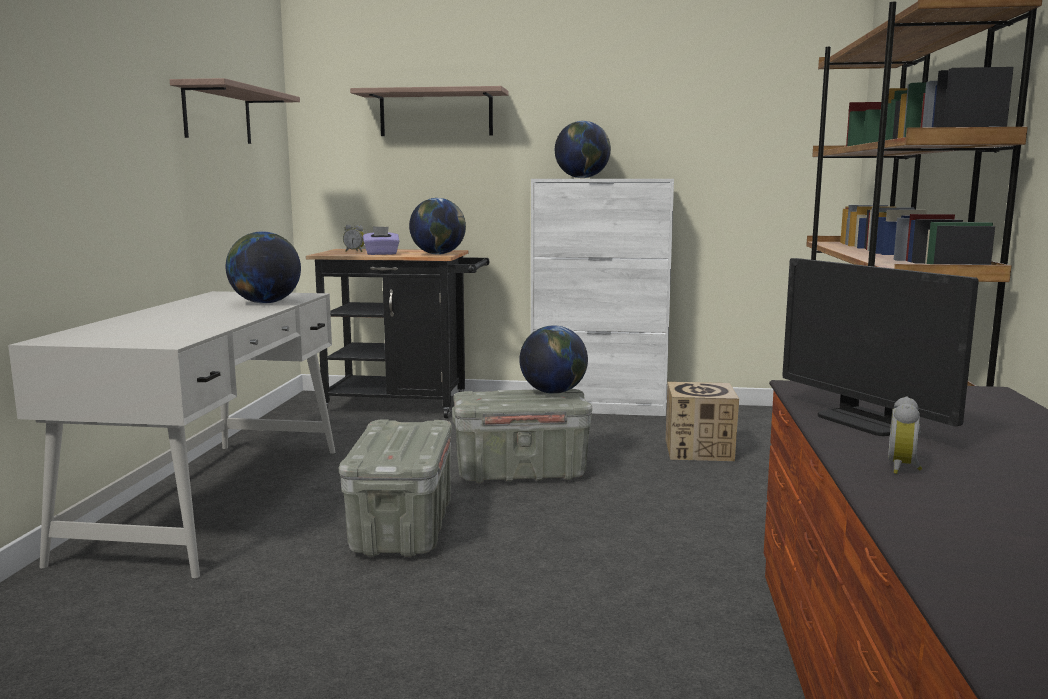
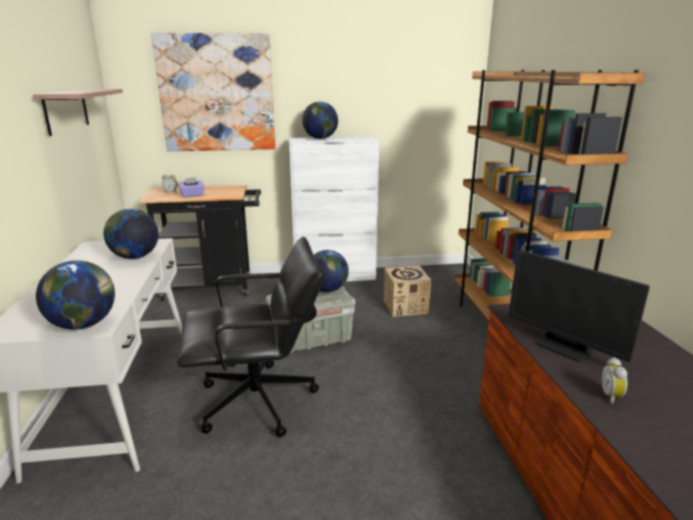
camera: 15 degrees left, 10 degrees up
(403, 529) = (258, 401): grey storage box -> black office chair
(436, 113) = (217, 94): shelf -> picture
(438, 254) = (231, 193): globe -> globe (84, 324)

